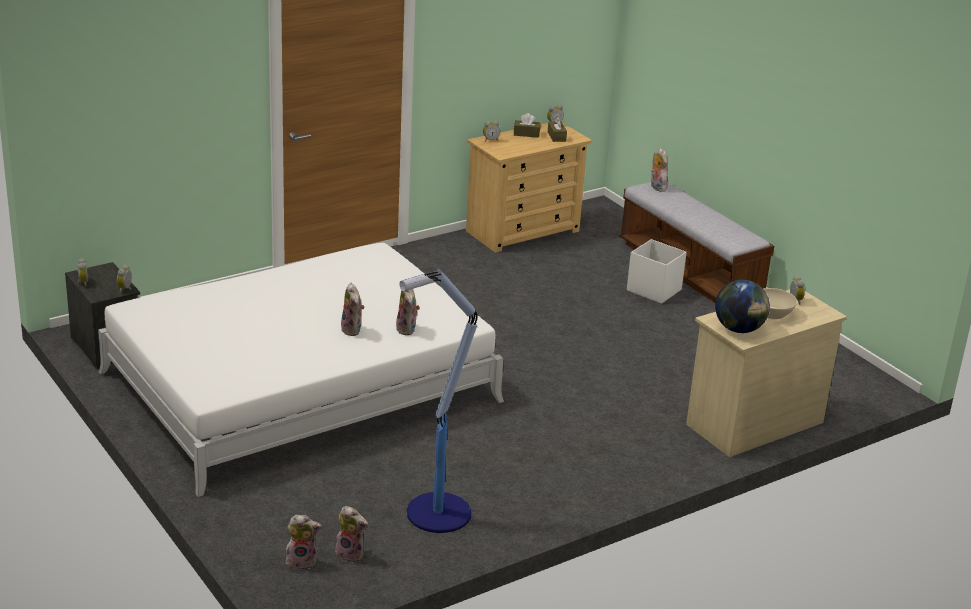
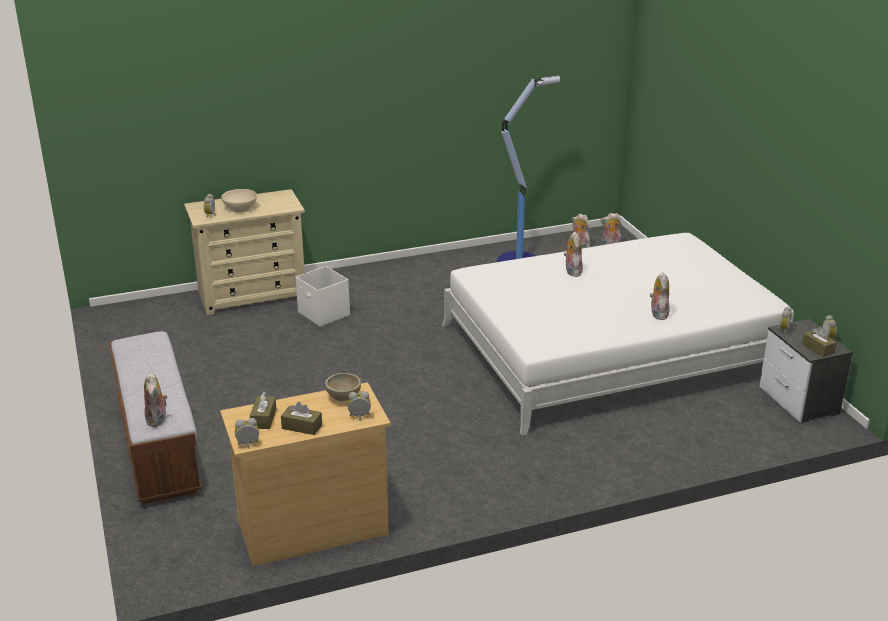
camera: 165 degrees left, 0 degrees up
(98, 273) = (818, 348): none -> brown tissue box
(407, 329) = (525, 271): plush toy -> plush toy (657, 314)
(510, 150) = (343, 397): none -> beige bowl
(653, 290) = (221, 422): white storage box -> white storage box (324, 314)
(739, 329) = (279, 200): globe -> none

